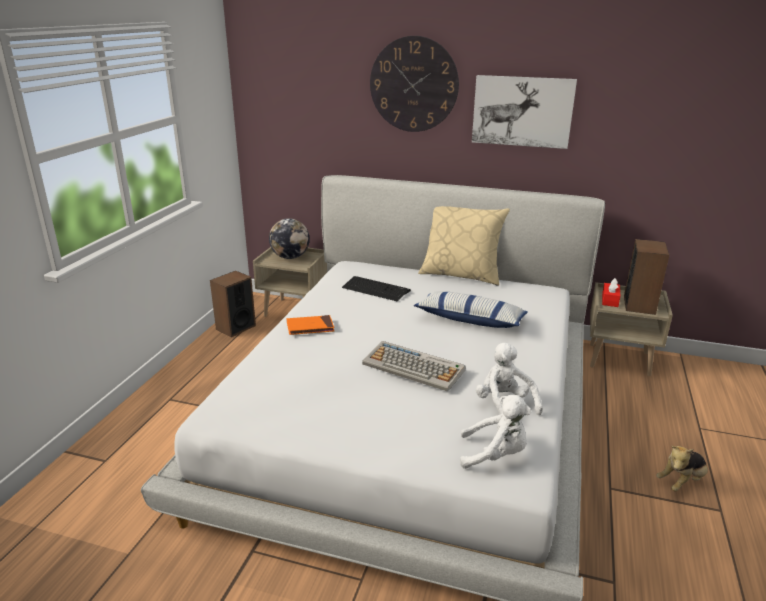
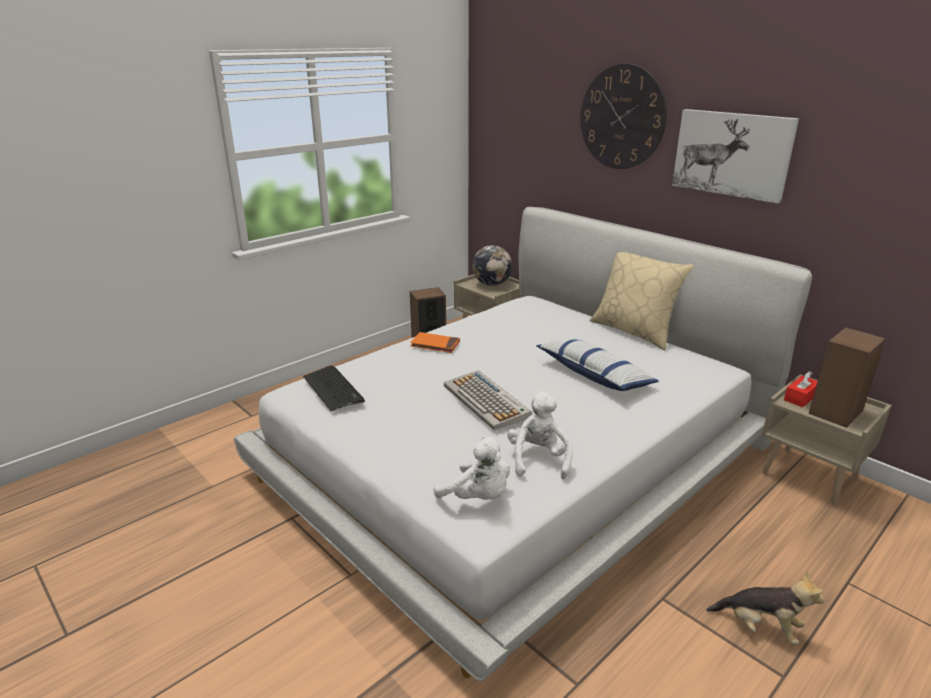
camera: 30 degrees right, 0 degrees up
(375, 289) = (530, 326): keyboard -> keyboard (333, 389)
(681, 481) = (760, 627): plush toy -> plush toy turned 150 degrees counterclockwise

